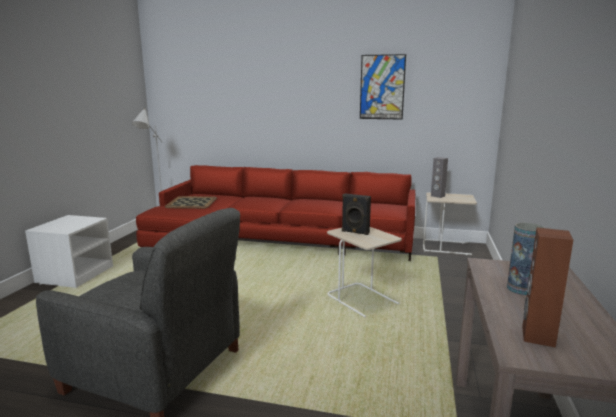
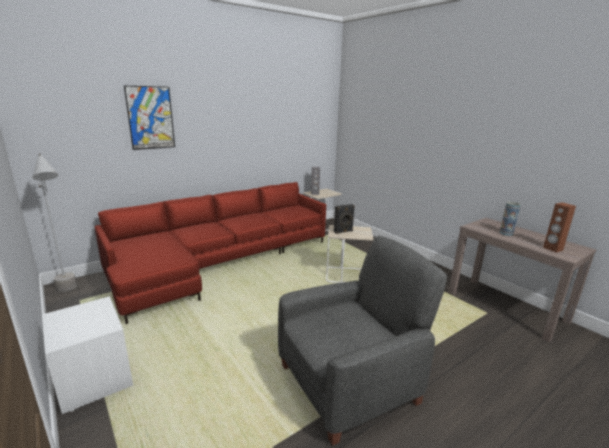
camera: 50 degrees left, 5 degrees up
(192, 203) = (146, 250): tray -> none
(382, 87) = (270, 117): picture -> picture (150, 118)

